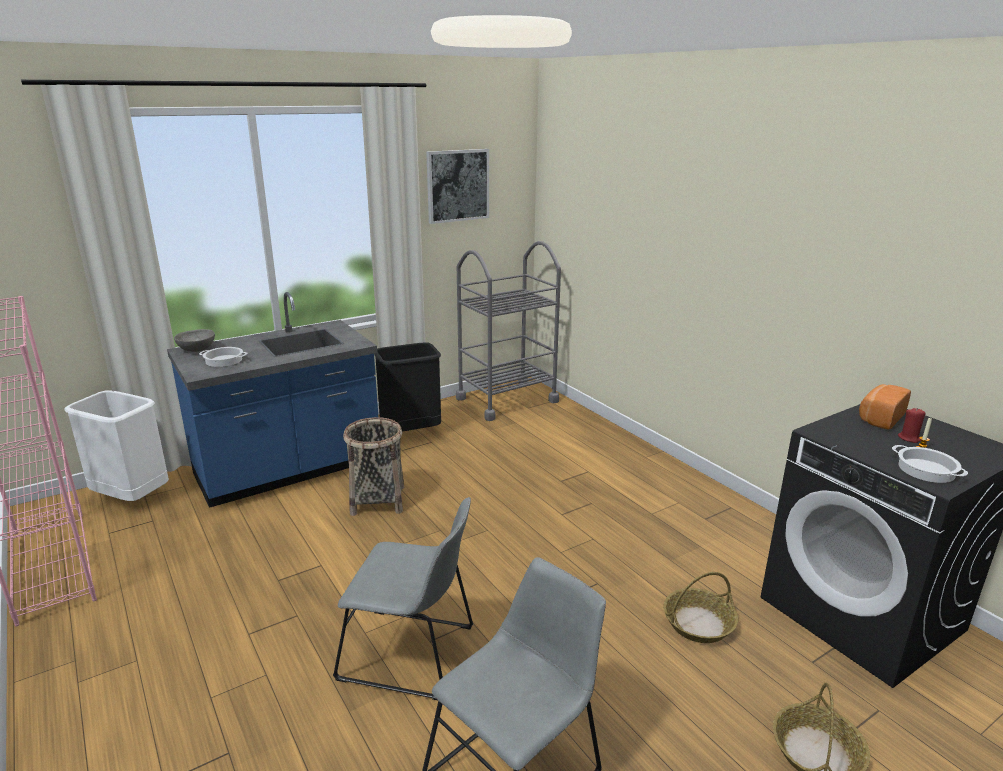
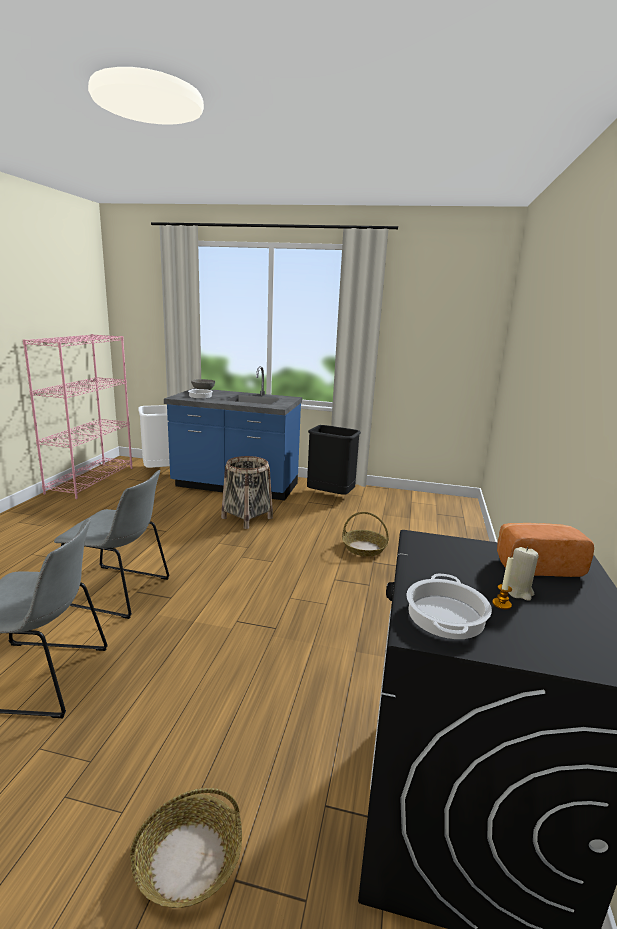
camera: 45 degrees right, 5 degrees down
(413, 654) = (118, 591): grey chair -> grey chair turned 45 degrees counterclockwise
(457, 185) = (424, 313): picture -> none
(507, 400) = (430, 504): grey cart -> none
(698, 623) = (291, 701): basket -> basket (364, 548)
(909, 438) = (518, 591): red candle -> beige candle

